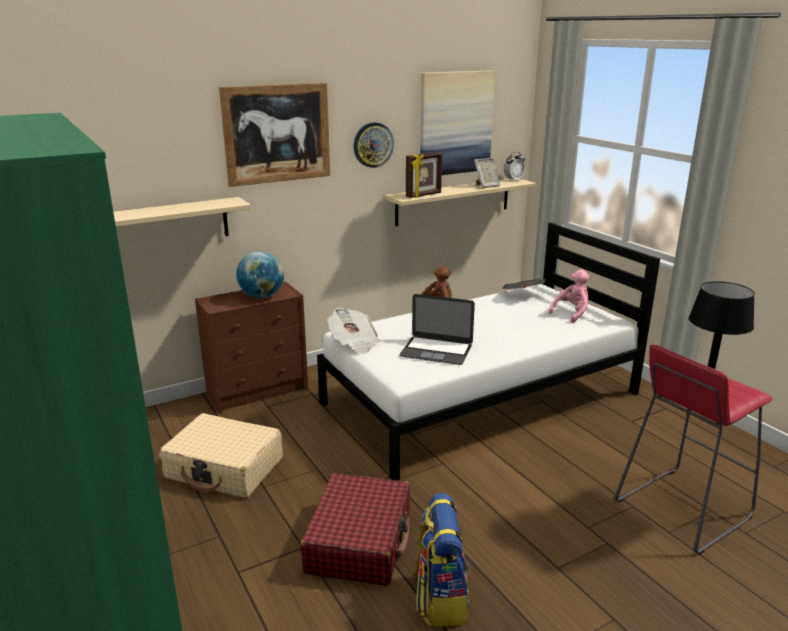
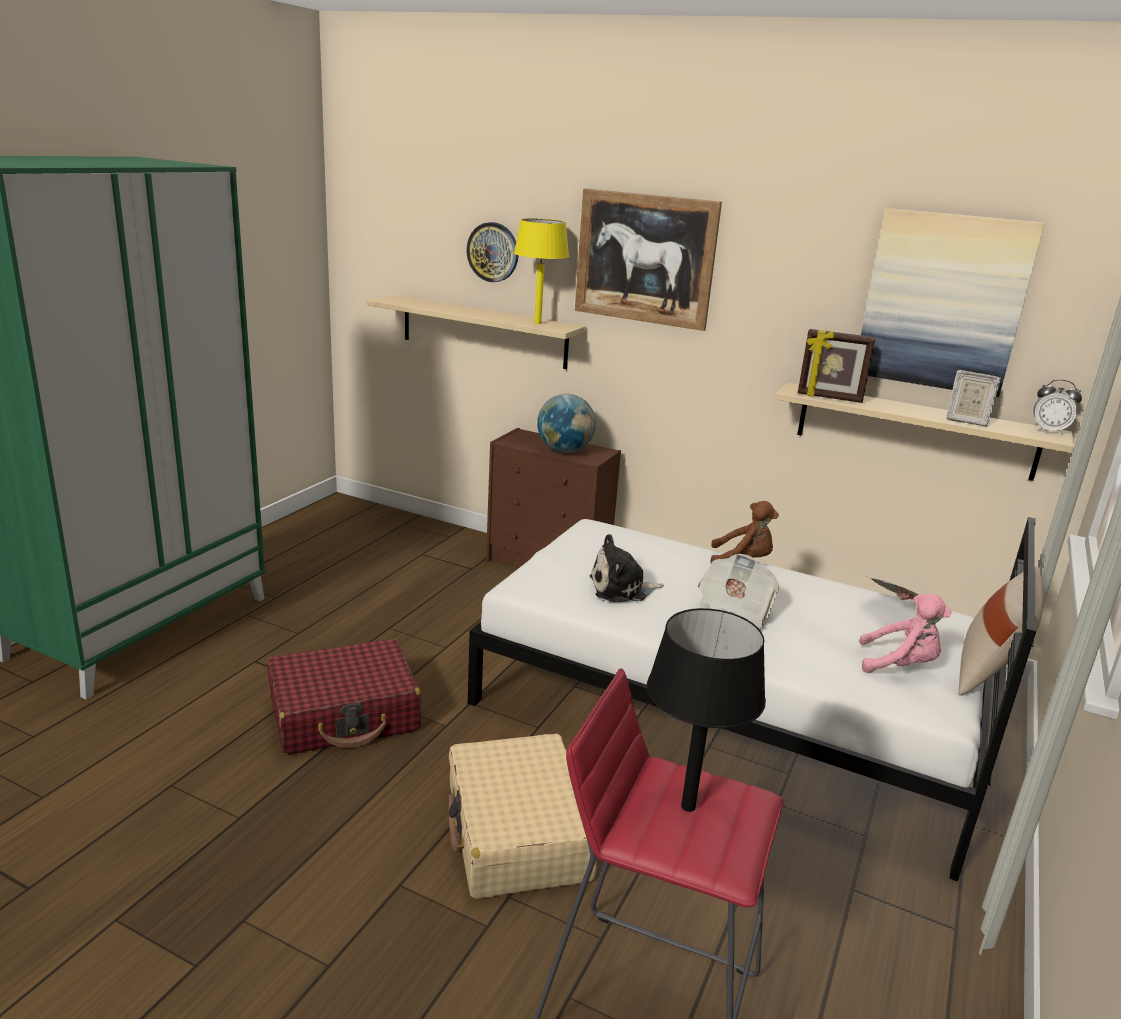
camera: 55 degrees right, 0 degrees up
(211, 204) = (537, 323): none -> yellow table lamp
(225, 468) = (399, 597): beige suitcase -> beige suitcase (517, 833)
(354, 343) = (574, 538): newspaper -> newspaper (733, 613)
(373, 145) = (781, 303): wall clock -> wall clock (493, 252)
(436, 350) = (621, 589): laptop -> plush toy
(440, 598) = (286, 799): backpack -> none
(590, 301) = (987, 676): none -> beige pillow

